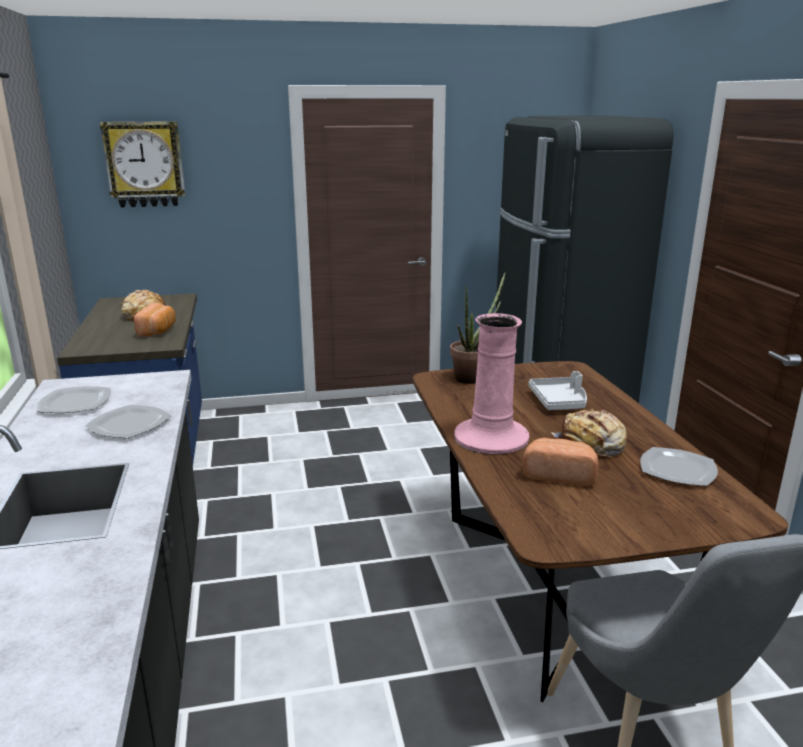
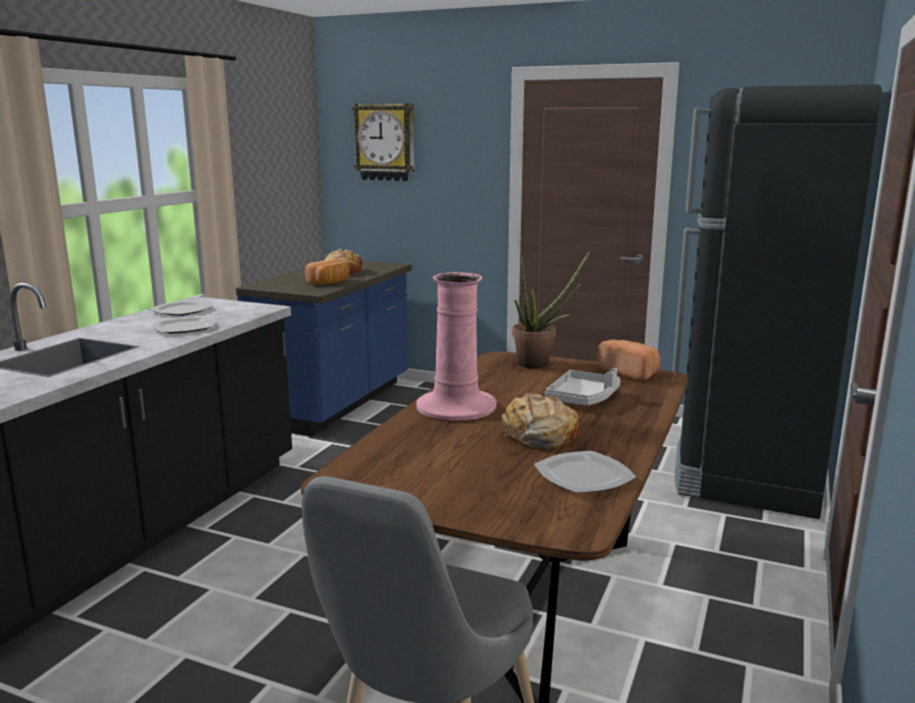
camera: 35 degrees right, 5 degrees down
(559, 475) = (455, 446): bread -> bread (630, 372)

